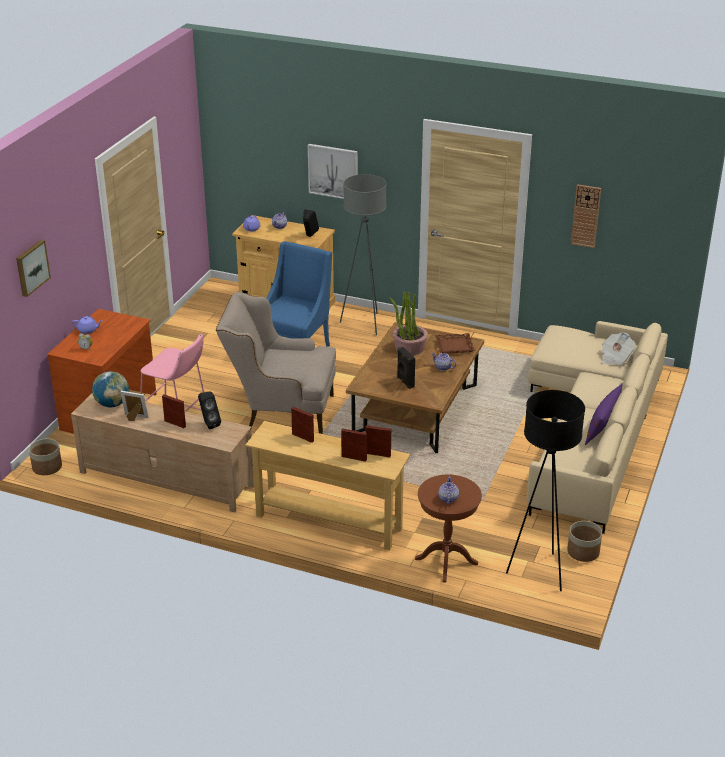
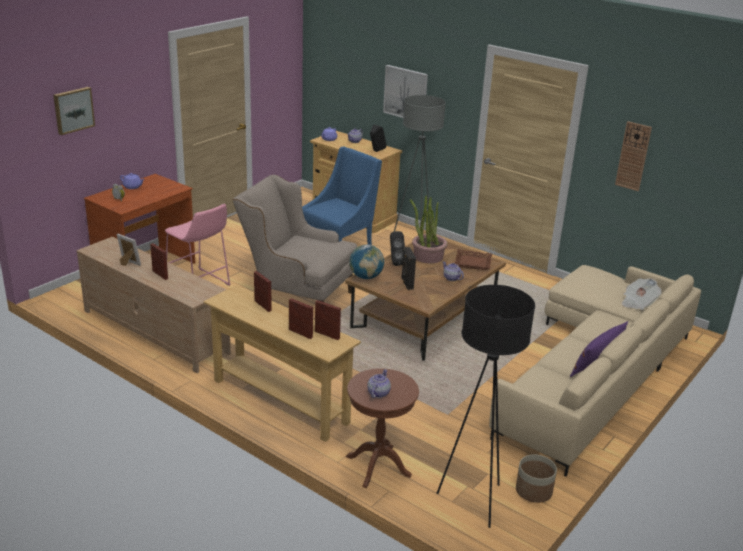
camera: 15 degrees right, 5 degrees down
(47, 467) = (61, 301): planter -> none
(112, 404) = (118, 249): globe -> globe (366, 277)
(208, 424) = (190, 281): black speaker -> black speaker (395, 262)

